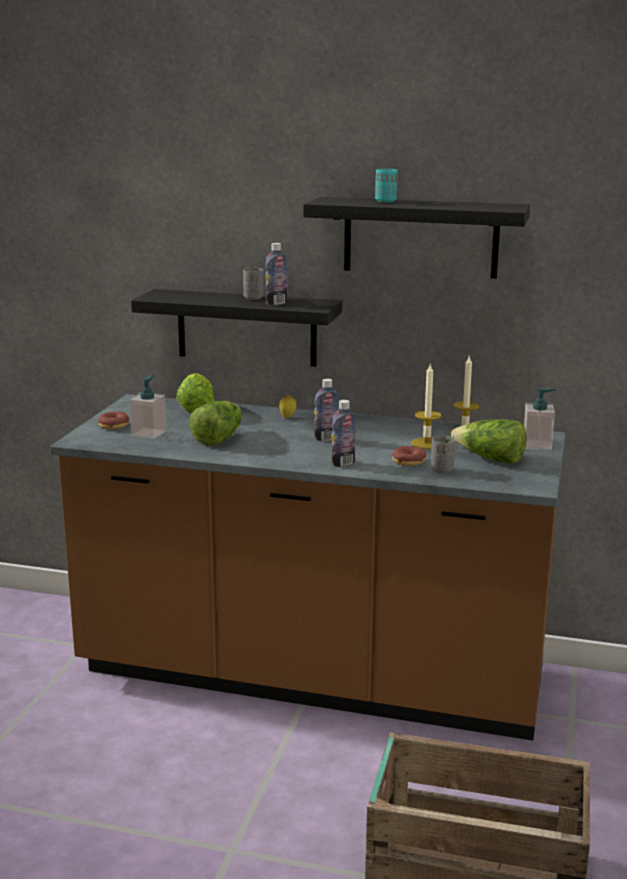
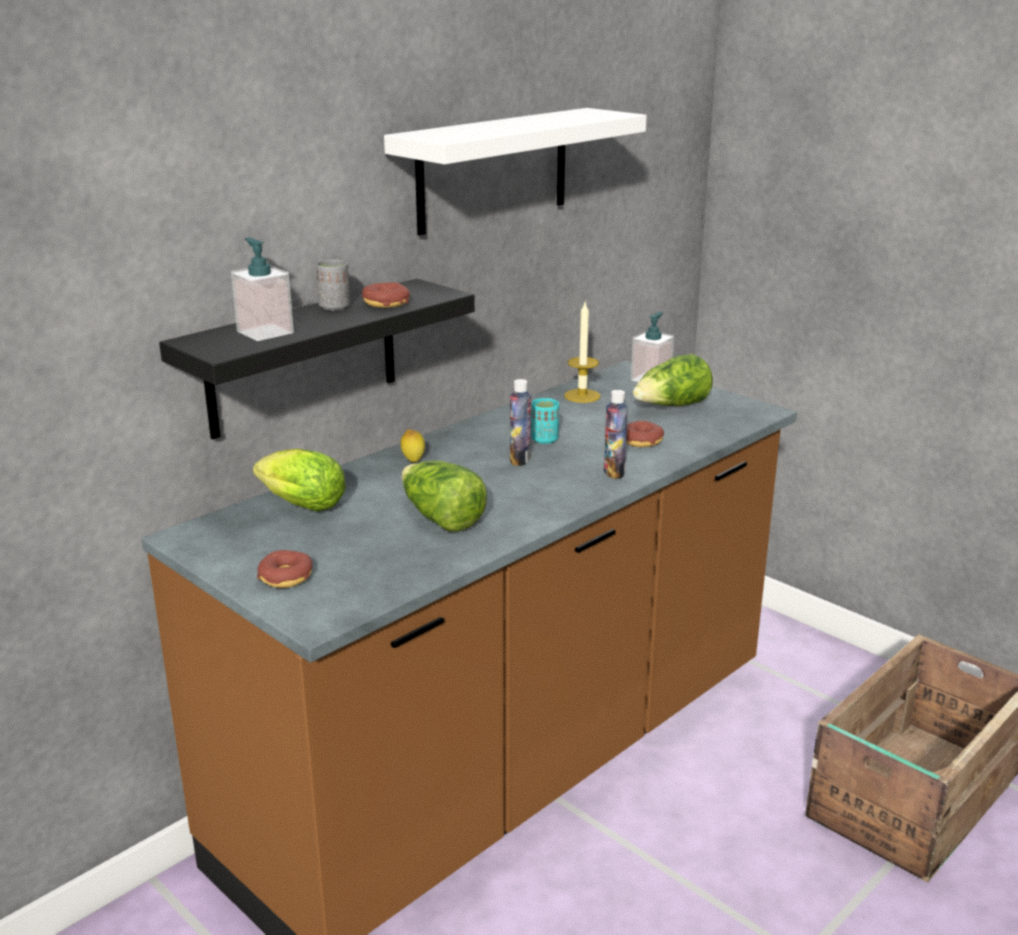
camera: 60 degrees left, 5 degrees up
(149, 433) = (357, 558): soap dispenser -> soap dispenser (265, 332)
(276, 303) = (386, 303): bottle -> donut
(385, 201) = (484, 126): turquoise cup -> turquoise cup (544, 439)
(420, 237) = (493, 170): black shelf -> white shelf
(426, 443) = (594, 419): candle -> none
(442, 470) = (682, 434): grey cup -> none

